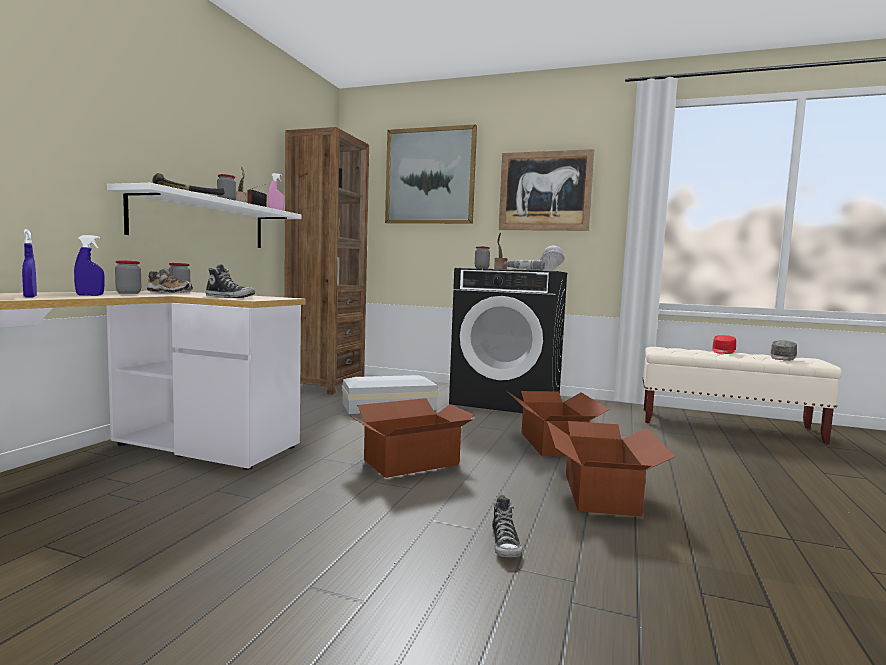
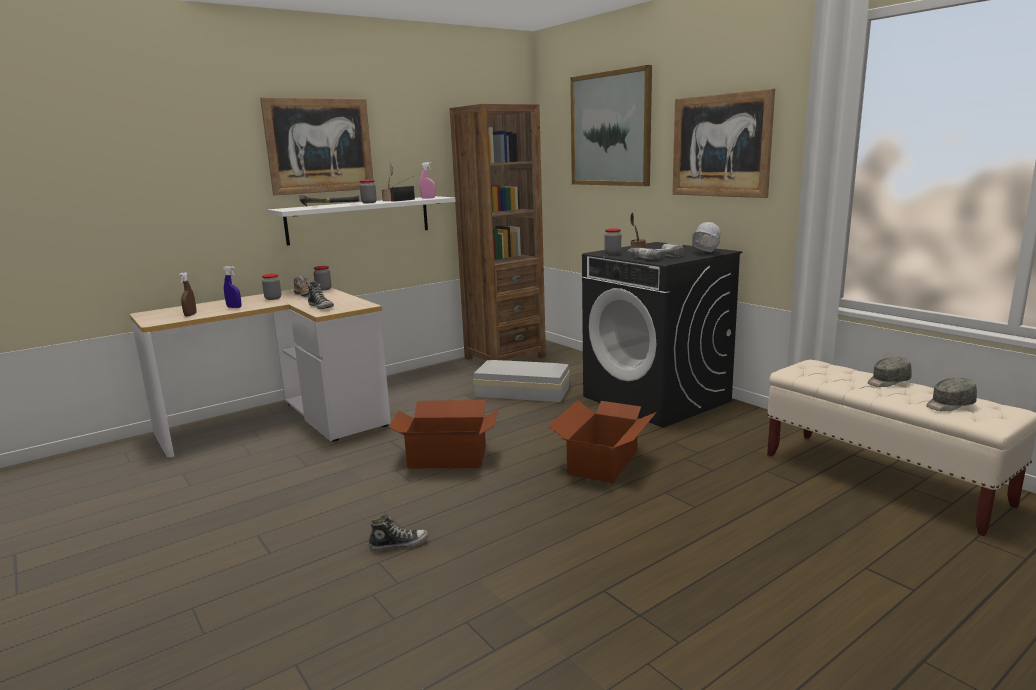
camera: 35 degrees right, 10 degrees up
(30, 297) = (190, 315): blue spray bottle -> brown spray bottle
(170, 126) = (320, 146): none -> picture
(505, 545) = (399, 544): shoe -> shoe turned 135 degrees counterclockwise
(601, 493) = (549, 524): cardboard box -> none
(723, 352) = (887, 381): red cap -> grey cap

